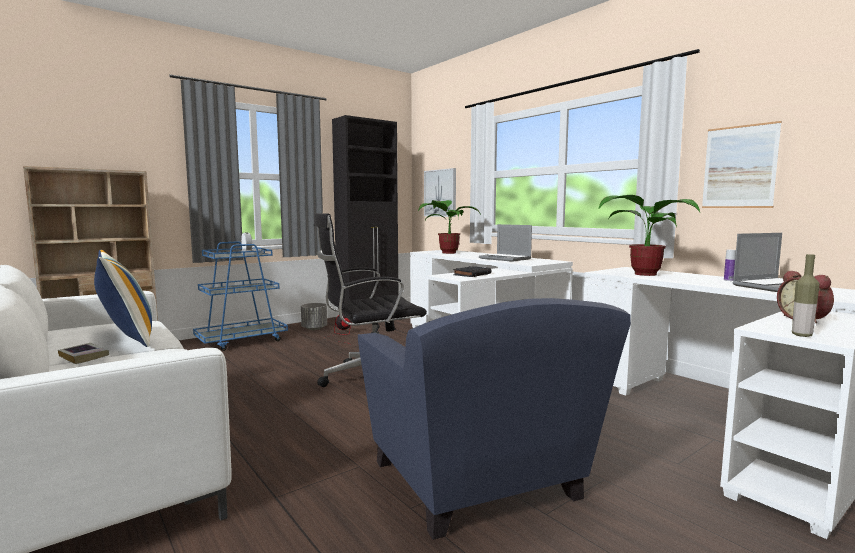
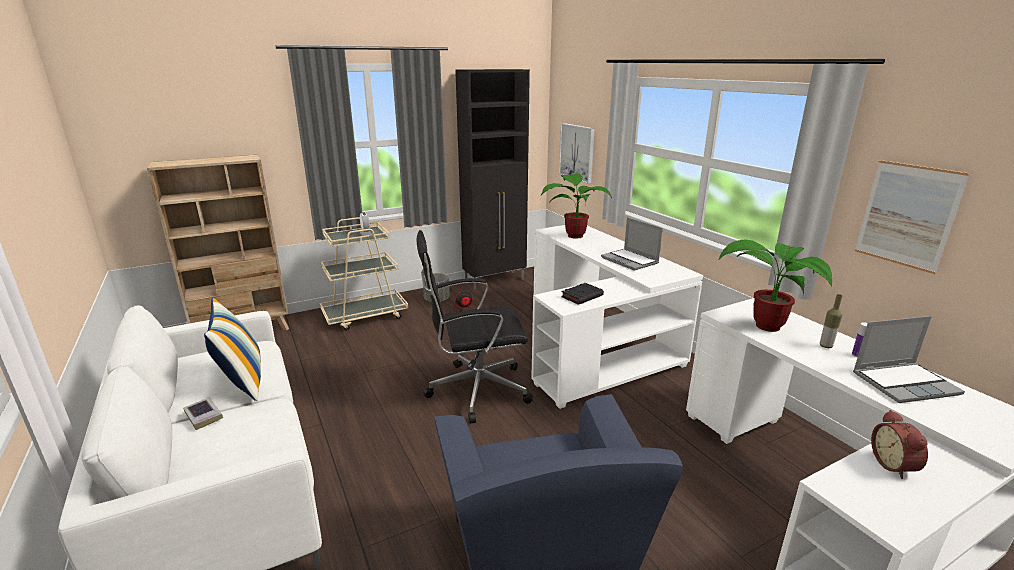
camera: 10 degrees right, 15 degrees up
(242, 341) = (365, 316): blue cart -> beige cart
(801, 335) = (865, 510): bottle -> bottle (825, 346)

